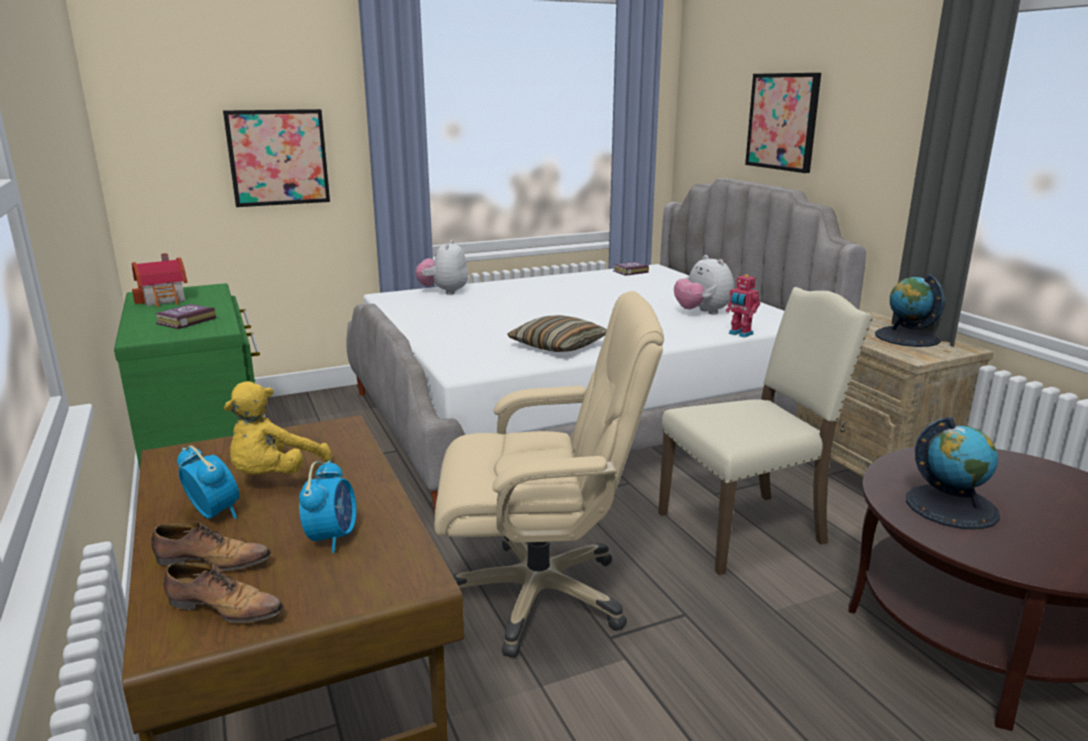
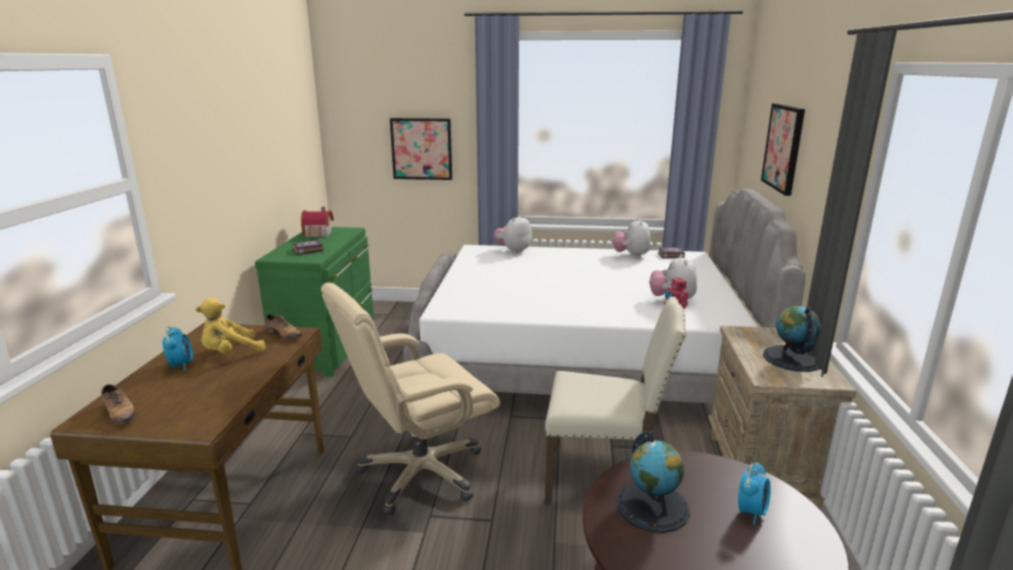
camera: 30 degrees right, 0 degrees up
(211, 561) = (147, 389): shoe -> shoe (284, 334)
(332, 537) = (204, 394): alarm clock -> alarm clock (751, 511)
(540, 595) = (420, 473): beige office chair -> beige office chair turned 120 degrees clockwise
(558, 346) = (525, 306): pillow -> none
(590, 278) = (631, 256): none -> plush toy

